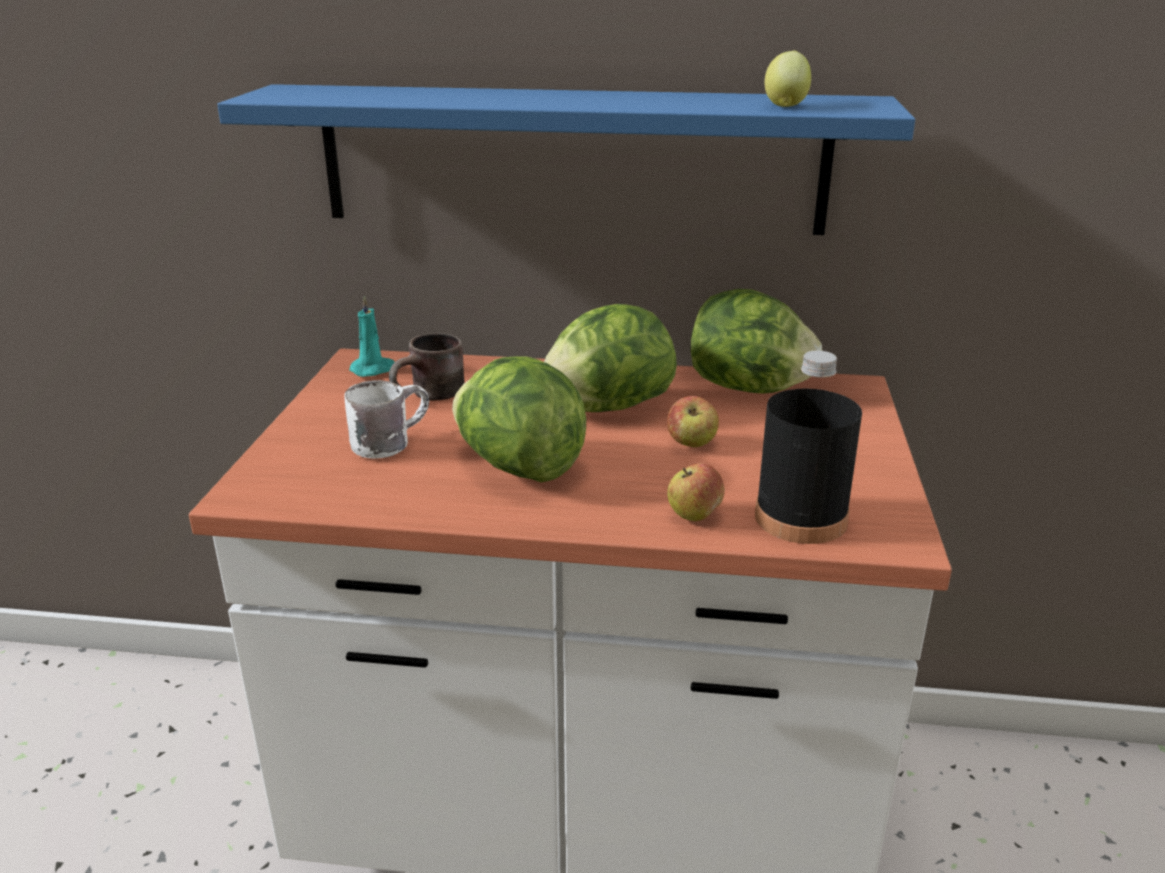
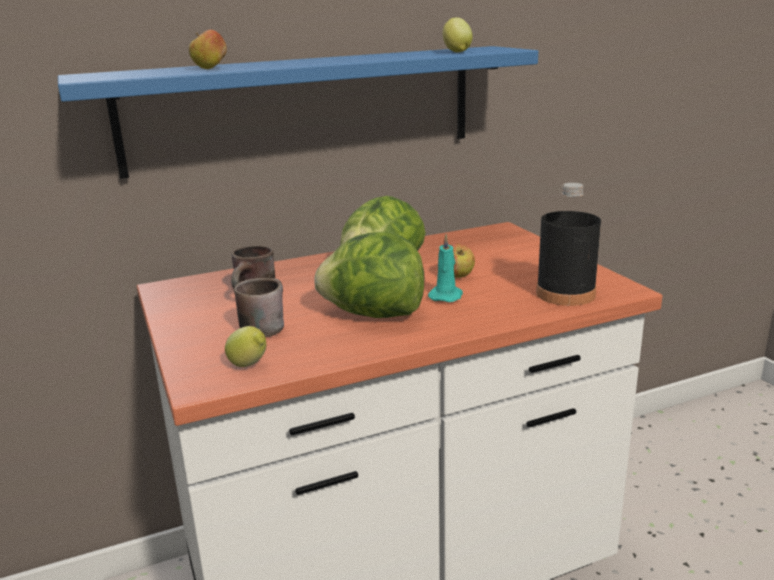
camera: 30 degrees left, 5 degrees down
(312, 489) = (249, 365): none -> lemon
(374, 369) = (186, 290): turquoise candle -> turquoise candle (446, 296)
(387, 441) = (263, 325): white mug -> brown mug
(694, 515) = (511, 308): apple -> apple (210, 68)
(748, 388) = (448, 243): lettuce -> none

